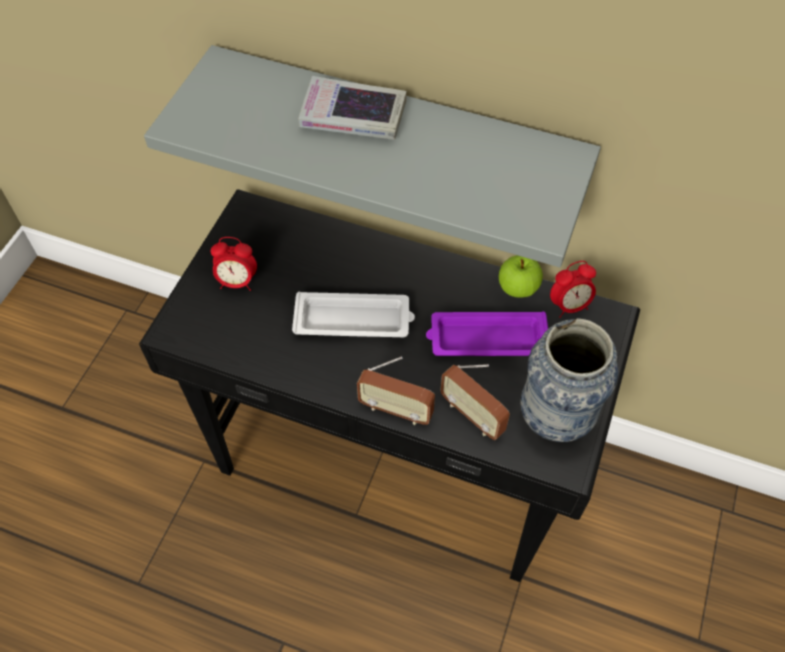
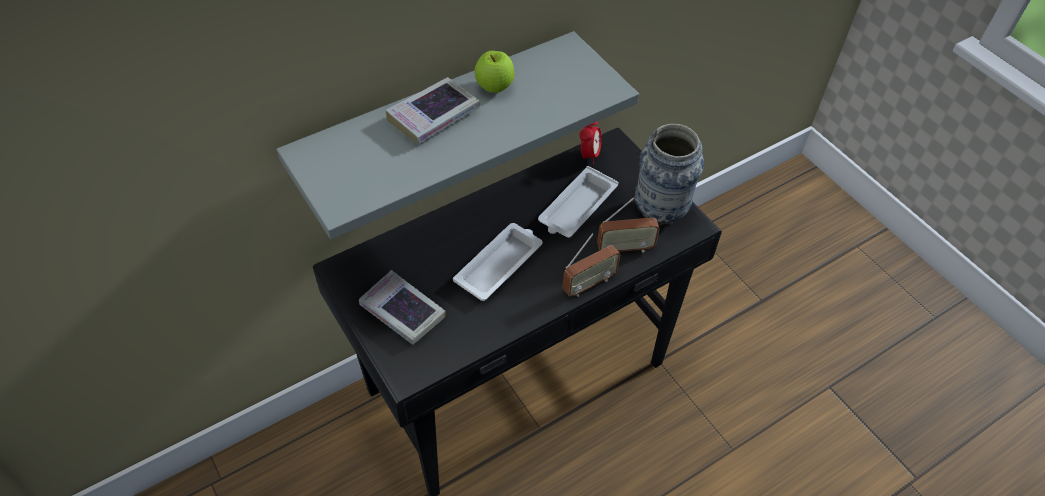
camera: 55 degrees left, 5 degrees down
(237, 282) = (402, 311): alarm clock -> book
(486, 339) = (576, 208): purple tray -> white tray
(517, 288) = (554, 169): apple -> apple (494, 87)

